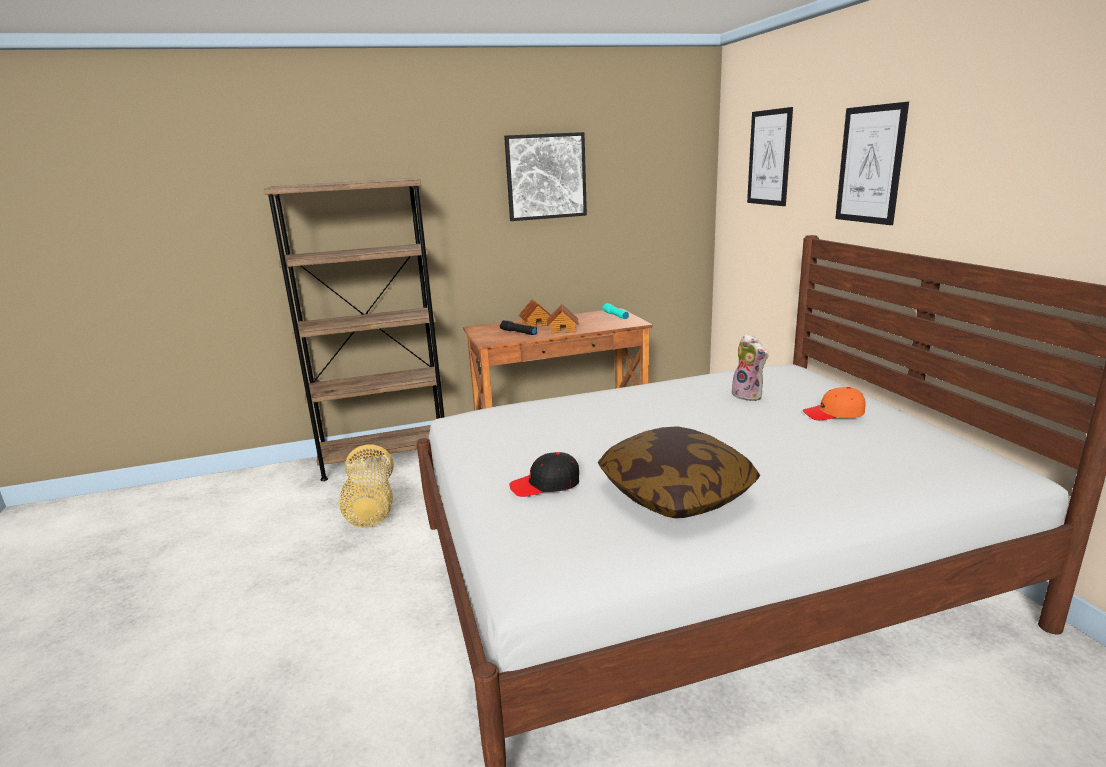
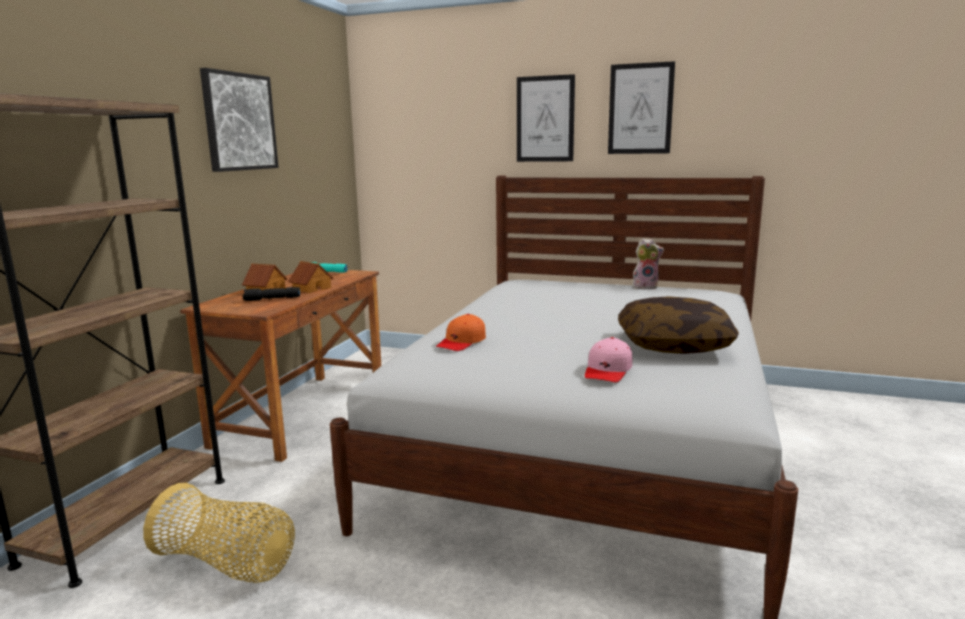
camera: 55 degrees left, 5 degrees down
(545, 484) = (608, 370): black cap -> pink cap
(749, 395) = (553, 295): plush toy -> plush toy (645, 287)
(769, 158) = (429, 116): picture -> picture (640, 109)
(834, 413) = (616, 291): orange cap -> orange cap (462, 342)

